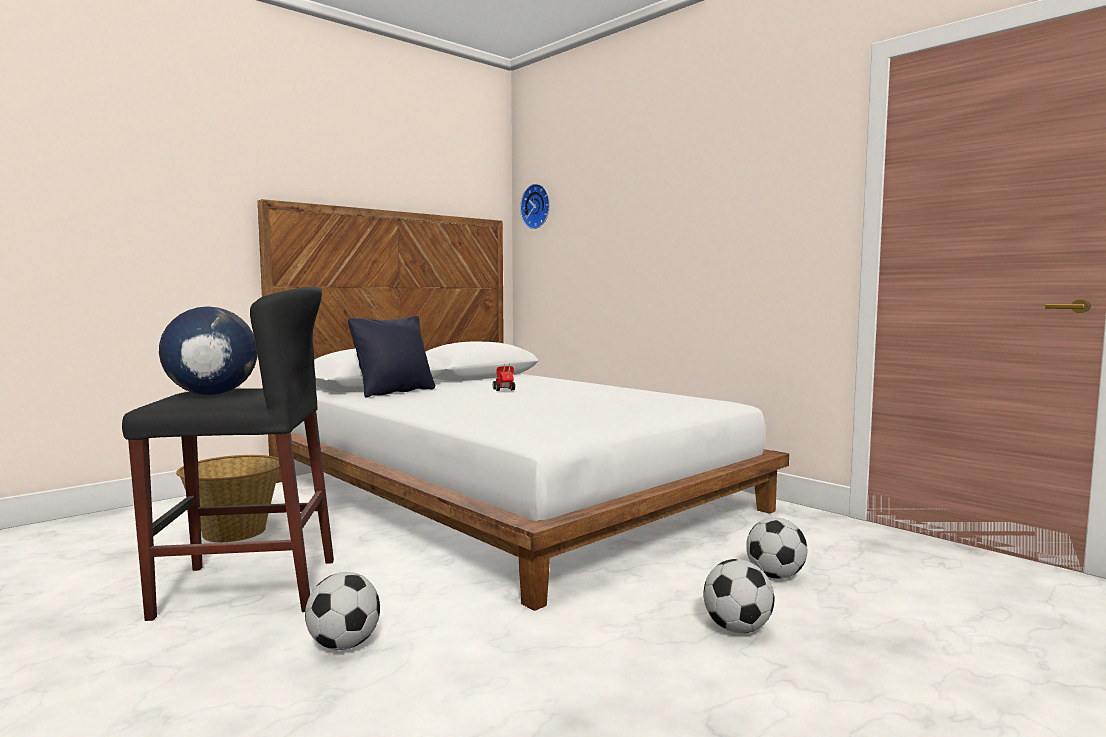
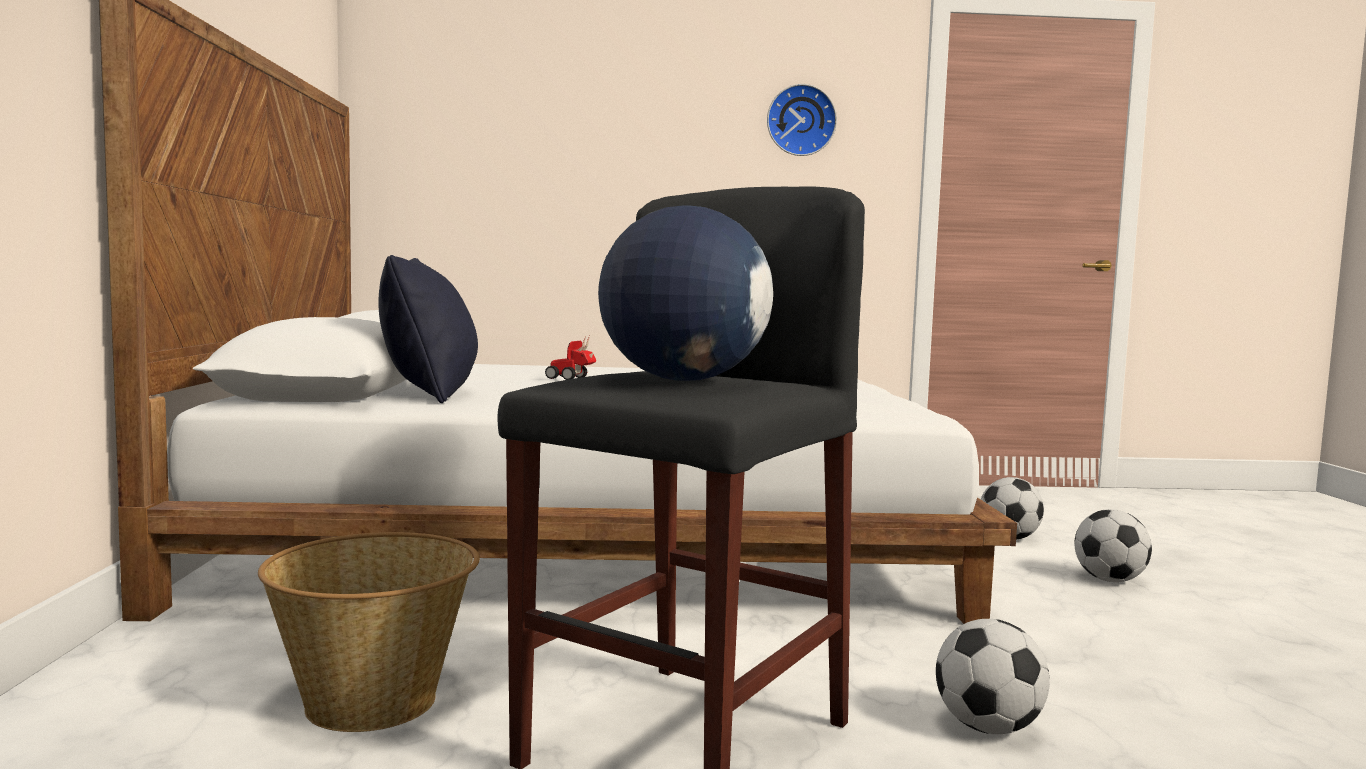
camera: 50 degrees left, 0 degrees up
(537, 206) = (407, 94): wall clock -> wall clock (800, 121)

